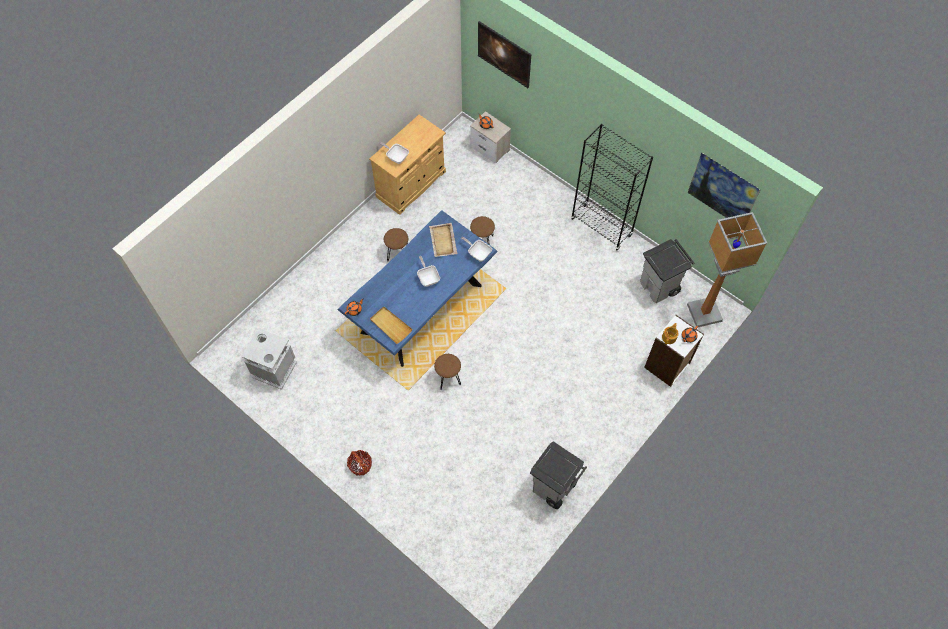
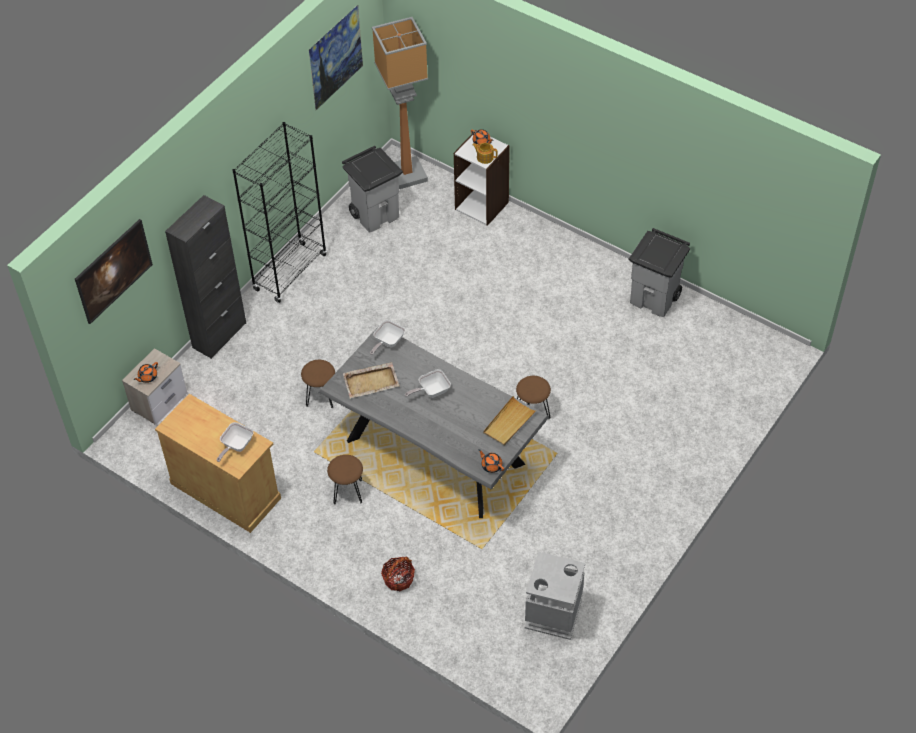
camera: 95 degrees left, 10 degrees down
(360, 465) = (670, 491): basket -> basket (398, 579)
(422, 309) = (435, 452): blue dining table -> grey dining table
(544, 182) = (219, 335): none -> black cabinet

